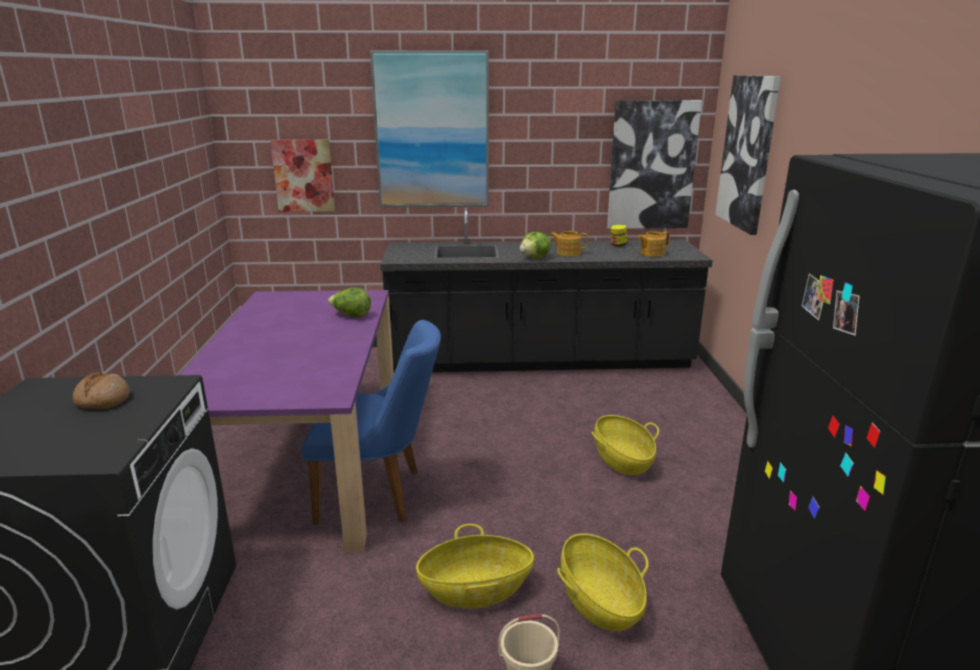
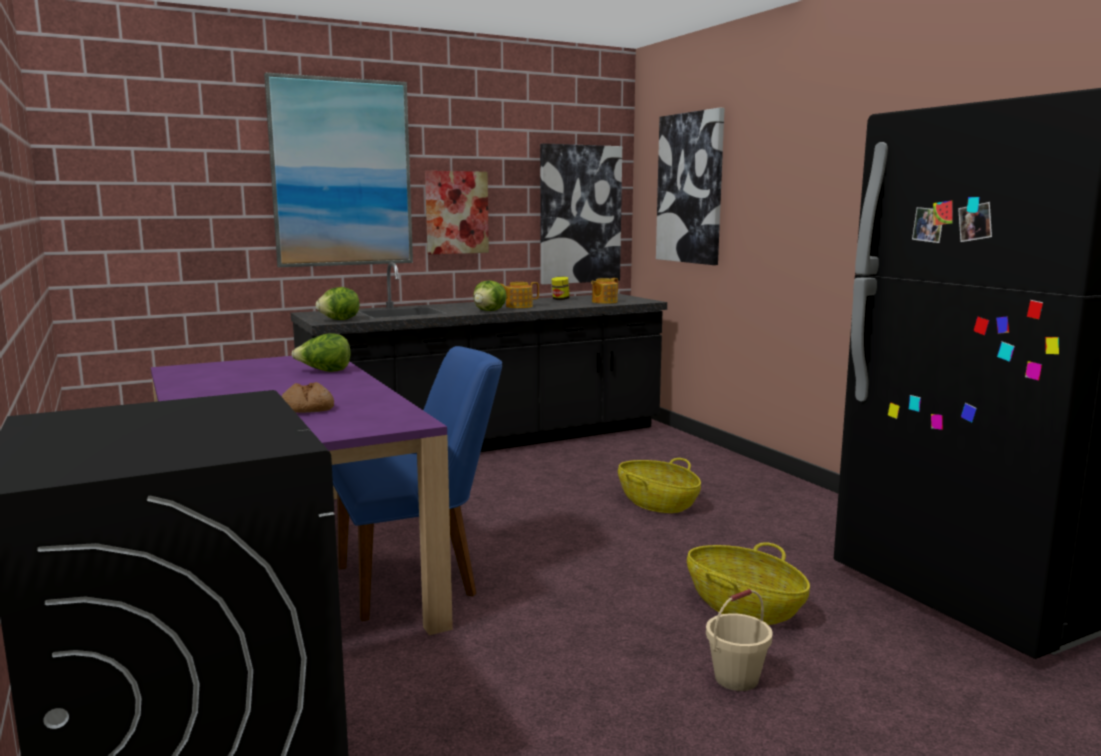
camera: 25 degrees left, 10 degrees down
(102, 400) = (179, 415): bread -> bread (307, 409)
(303, 176) = (172, 228): picture -> picture (456, 212)
(408, 258) = (340, 320): none -> lettuce
(476, 589) = (614, 629): basket -> none

